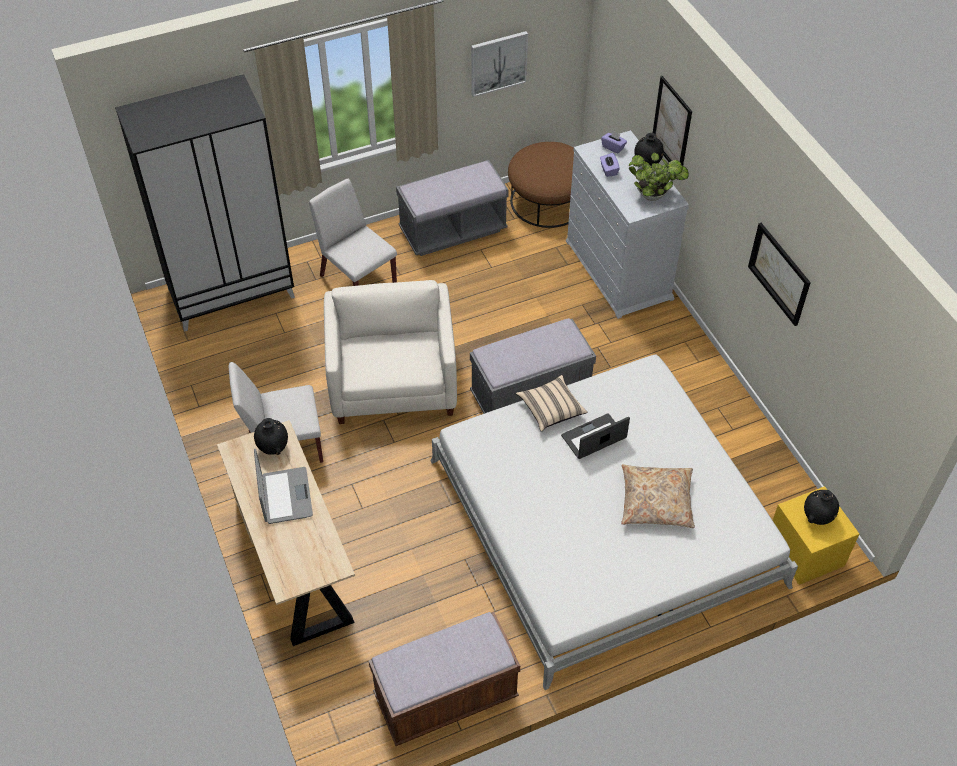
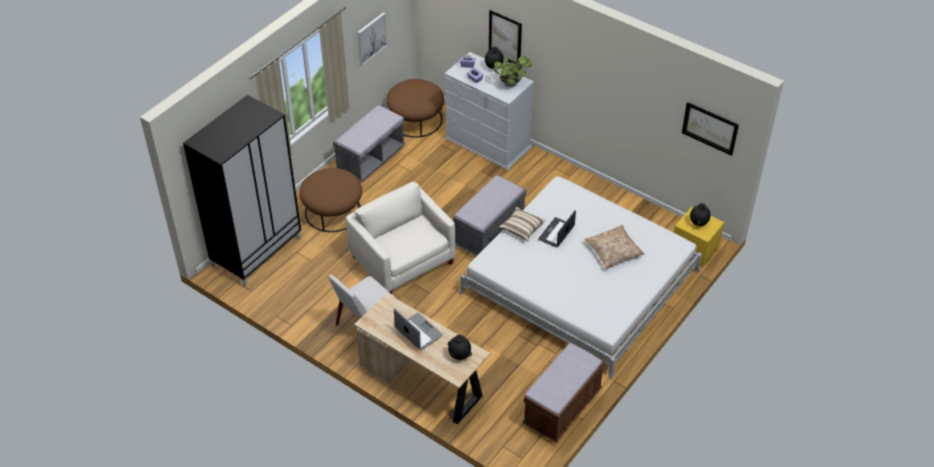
camera: 30 degrees left, 5 degrees down
(273, 447) = (389, 311): black vase -> black vase (459, 355)
(357, 279) = (333, 211): white chair -> brown ottoman
(779, 273) = (617, 96): picture -> picture (710, 128)

